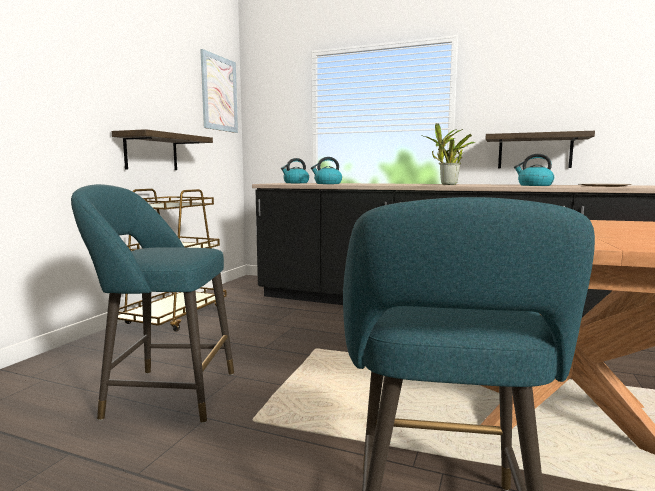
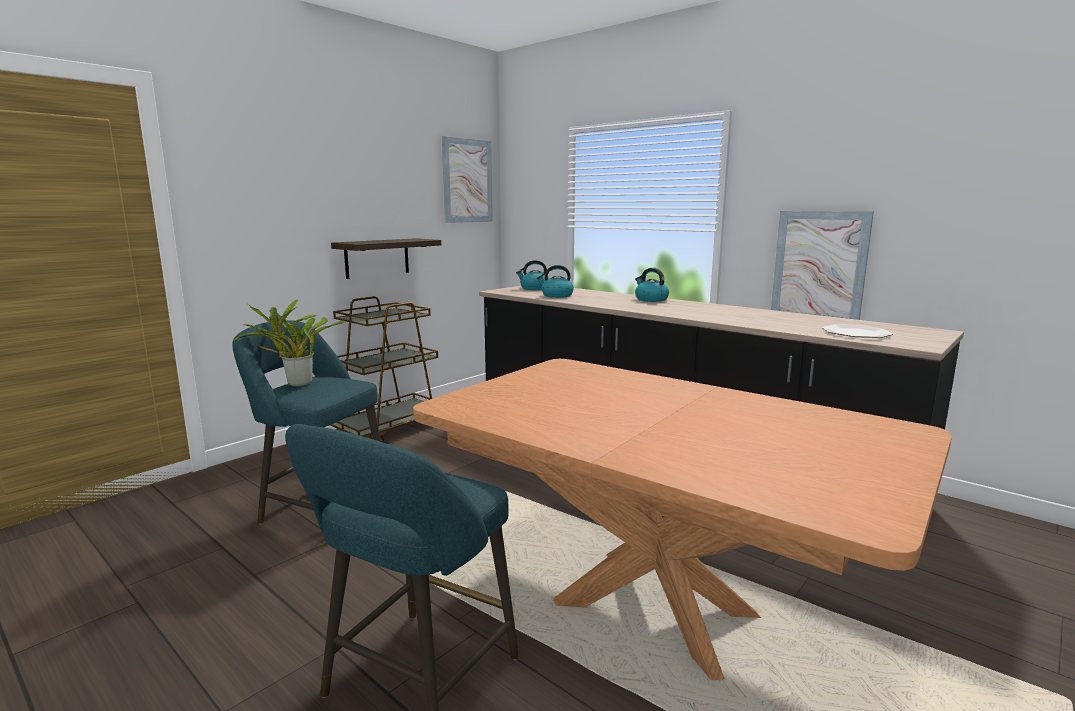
camera: 20 degrees right, 5 degrees up
(447, 184) = (678, 310): potted plant -> potted plant (296, 384)
(534, 151) = (819, 267): shelf -> picture
(534, 185) = (773, 322): kettle -> kettle (650, 299)

